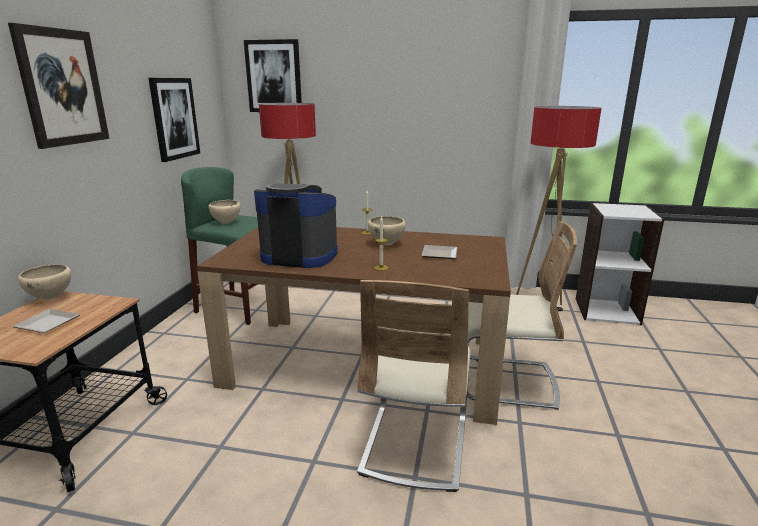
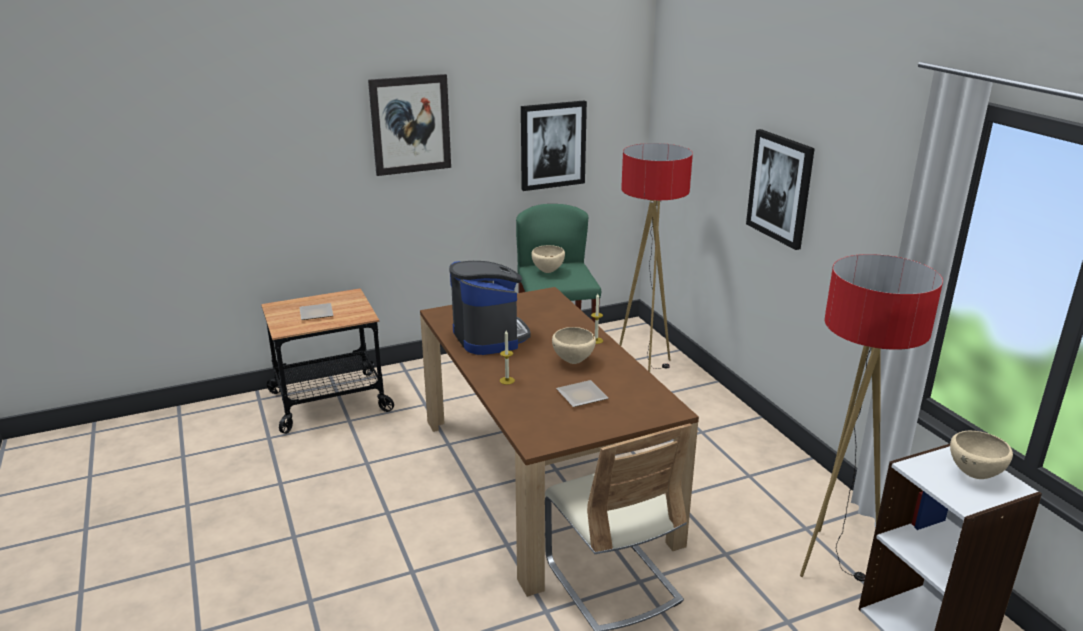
camera: 55 degrees right, 5 degrees up
(51, 298) = (348, 294): beige bowl -> beige bowl (974, 475)
(274, 76) = (688, 106): picture -> picture (780, 188)
(415, 444) = (452, 556): beige chair -> none

